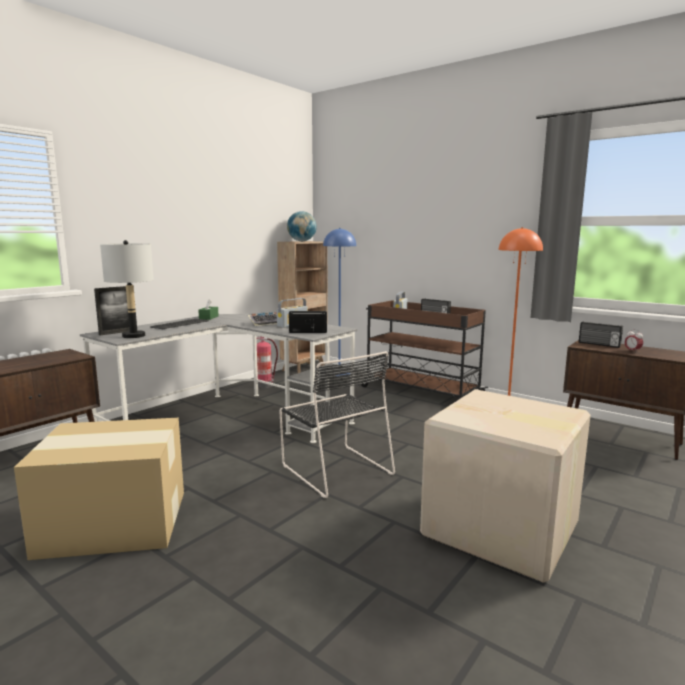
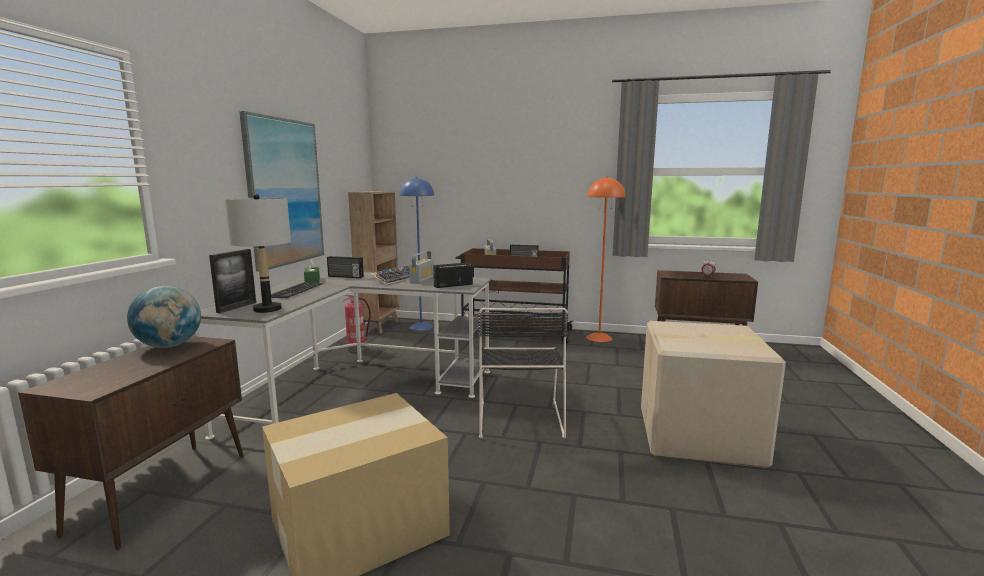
camera: 25 degrees left, 0 degrees up
(202, 240) = (285, 192): none -> picture
(302, 241) = (371, 191): globe -> globe (169, 346)
(335, 468) = (520, 416): black chair -> black chair turned 60 degrees clockwise
(599, 344) = (678, 273): radio -> radio (345, 277)

